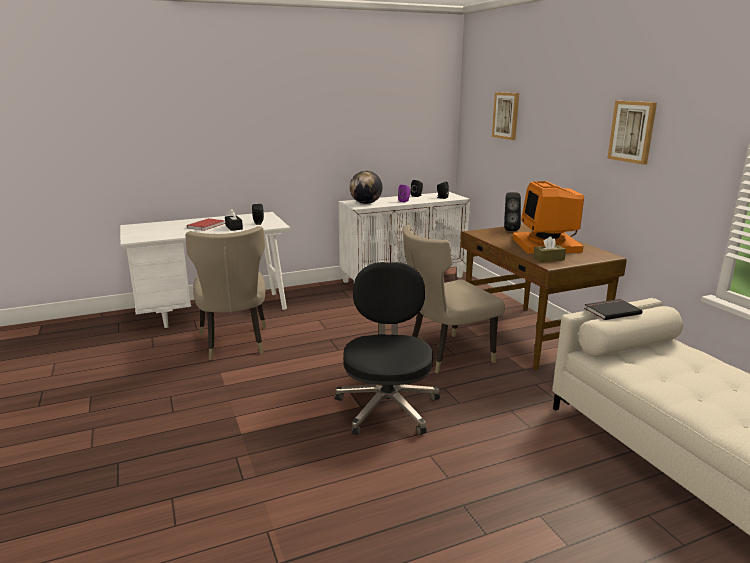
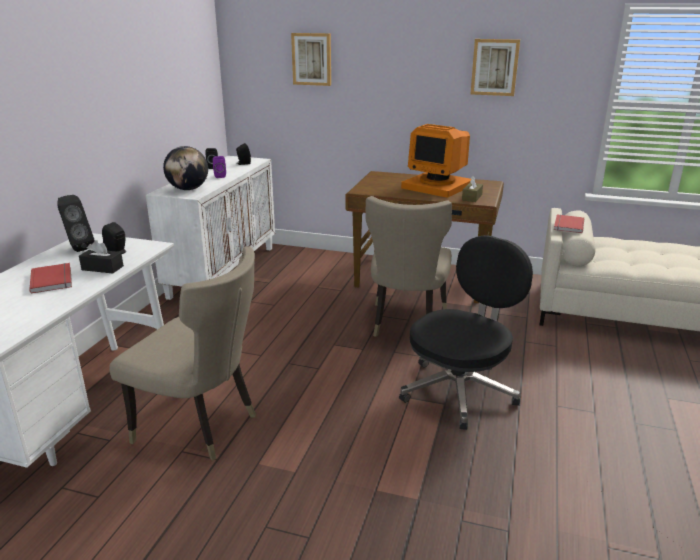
camera: 50 degrees left, 5 degrees up
(387, 406) = (460, 390): black office chair -> black office chair turned 90 degrees clockwise
(510, 229) = (376, 180): black speaker -> black speaker (77, 248)
(611, 311) = (567, 225): black book -> red book

